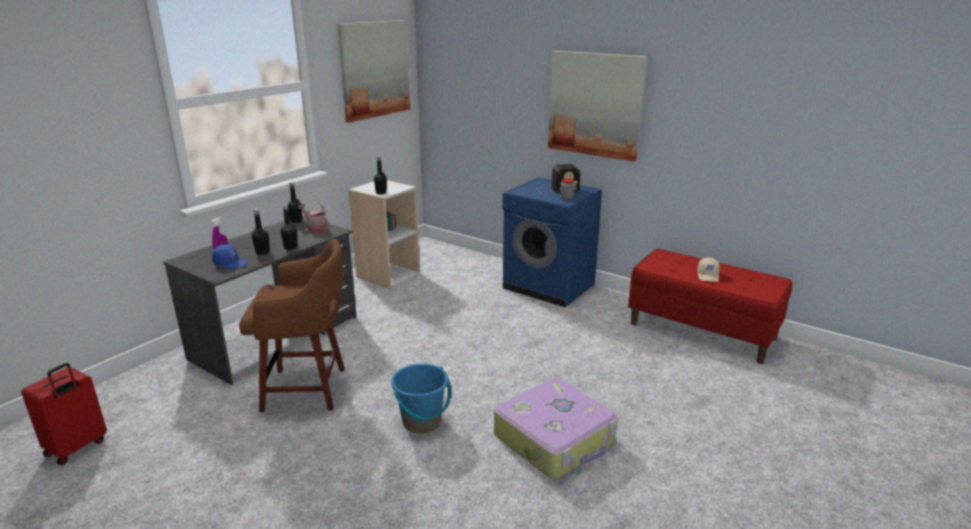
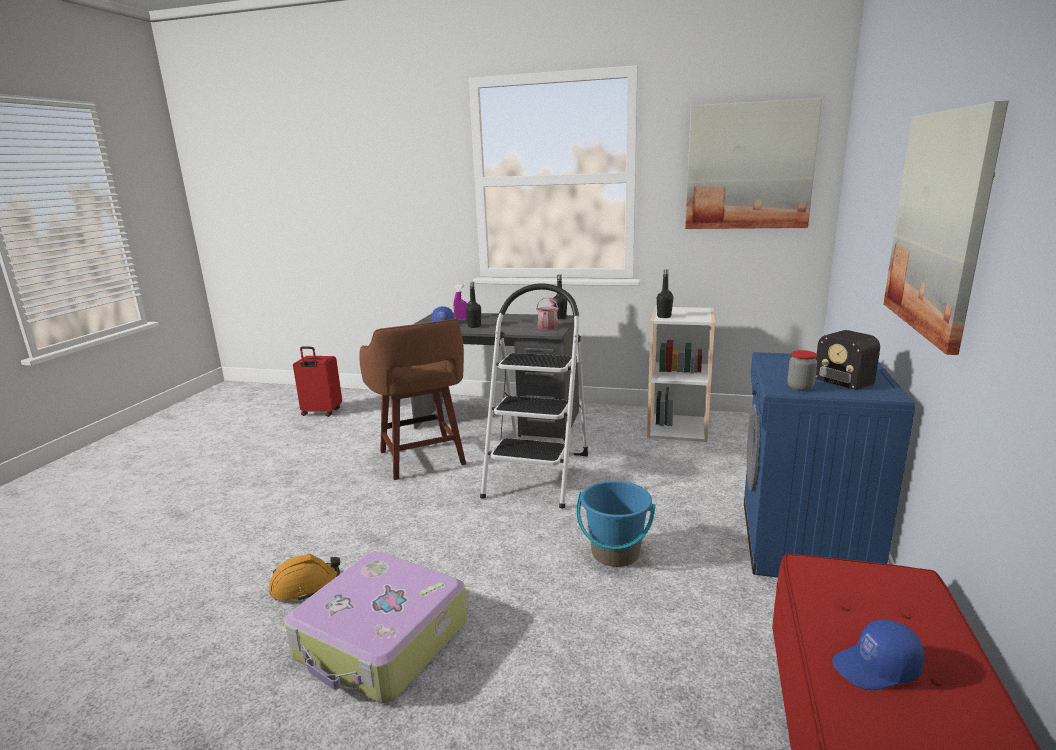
camera: 70 degrees right, 5 degrees down
(290, 247) = (493, 330): black bottle -> none
(398, 340) = (539, 474): none -> step ladder
(422, 422) = (390, 532): blue bucket -> blue bucket (615, 553)
(469, 473) = (305, 586): none -> orange hard hat
(708, 276) = (876, 668): beige cap -> blue cap

